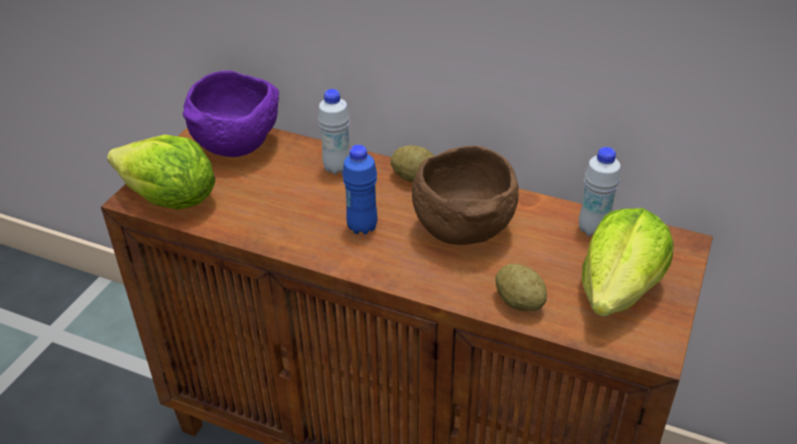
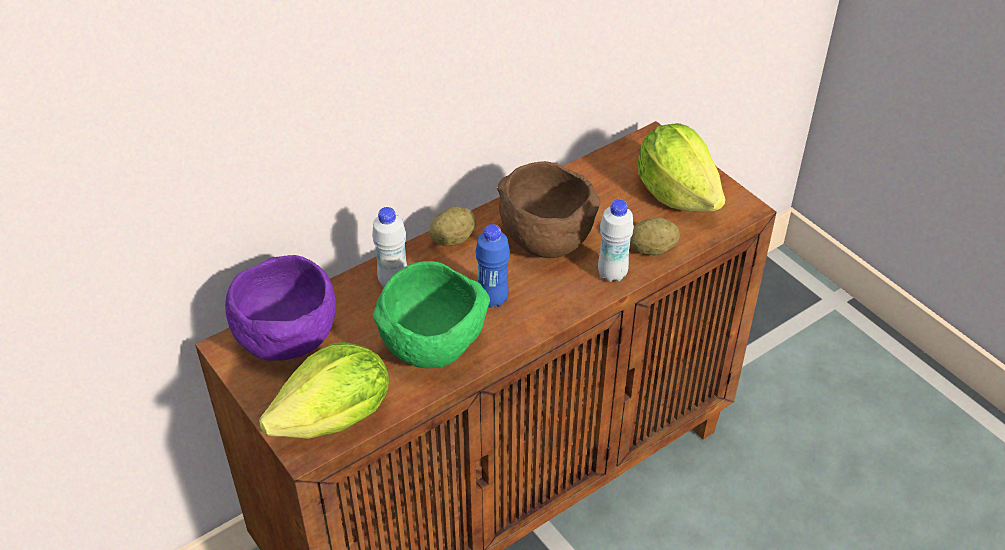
camera: 60 degrees left, 5 degrees up
(282, 216) = (433, 345): none -> green bowl
(593, 229) = (603, 173): white bottle -> white bottle (612, 274)

